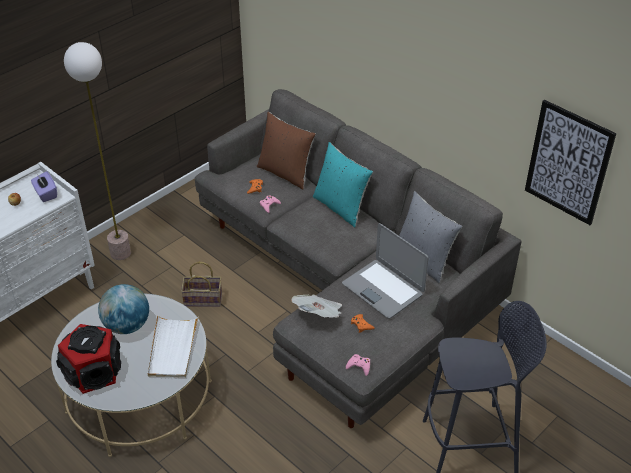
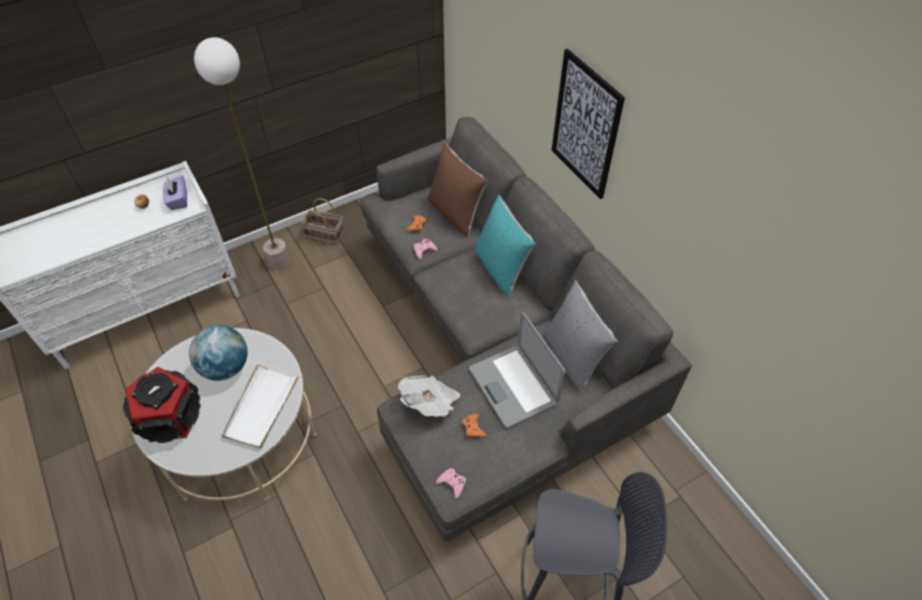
camera: 15 degrees right, 10 degrees up
(204, 299) = (342, 333): basket -> basket (326, 234)
(568, 162) = (766, 304): picture -> picture (586, 125)

